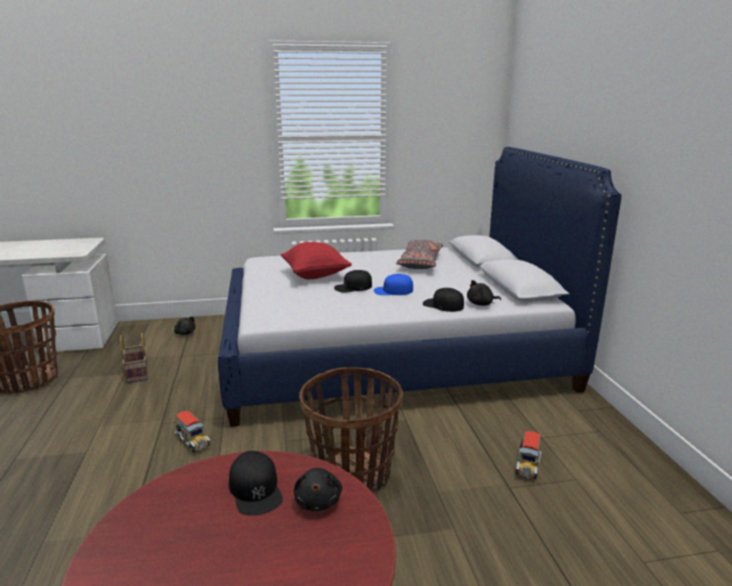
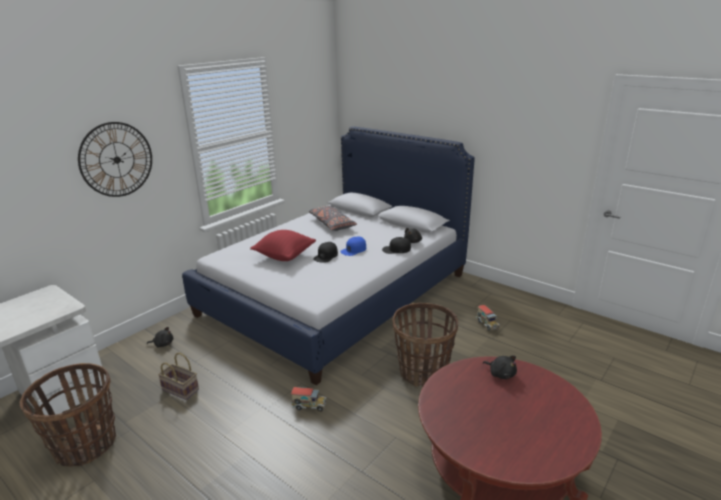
camera: 40 degrees left, 5 degrees up
(184, 131) = (116, 159): none -> wall clock
(256, 489) = (470, 385): black cap -> none

